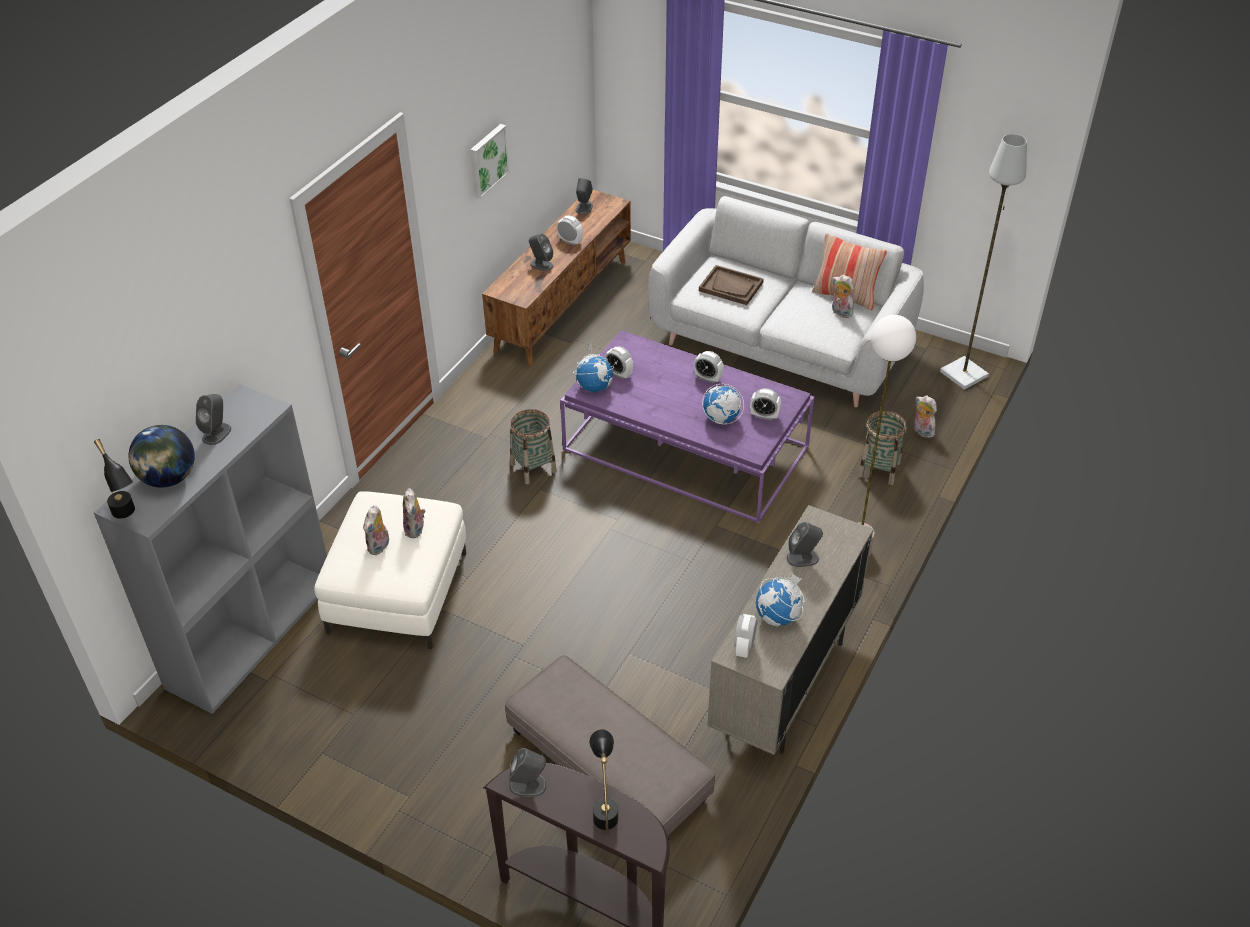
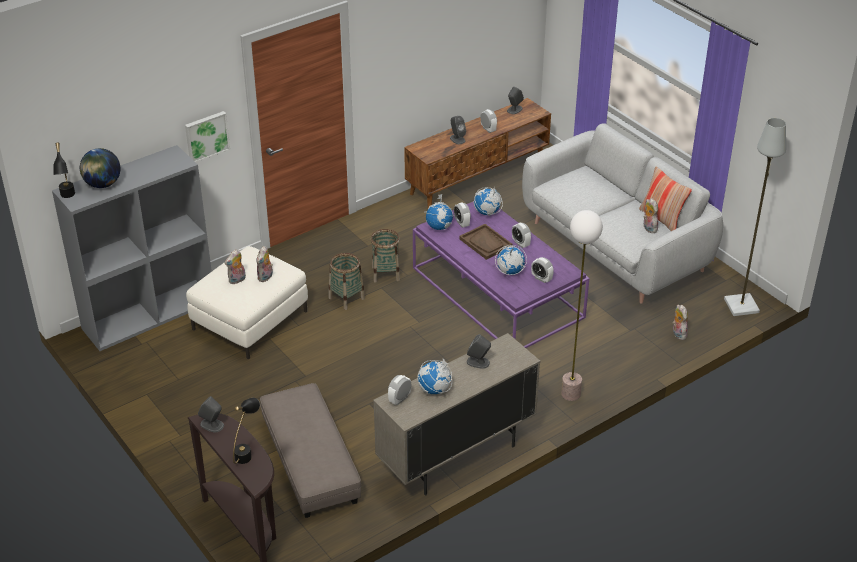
camera: 25 degrees right, 5 degrees down
(217, 433) = (145, 168): grey speaker -> none
(487, 160) = (424, 52): picture -> picture (206, 136)
(640, 350) = (487, 213): none -> globe
(731, 286) = (581, 189): brown tray -> brown tray (485, 243)
(879, 469) = (626, 348): basket -> basket (346, 298)

